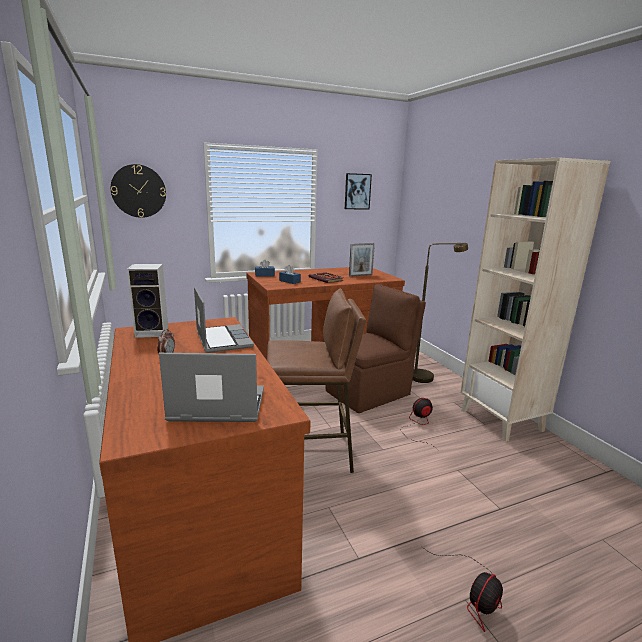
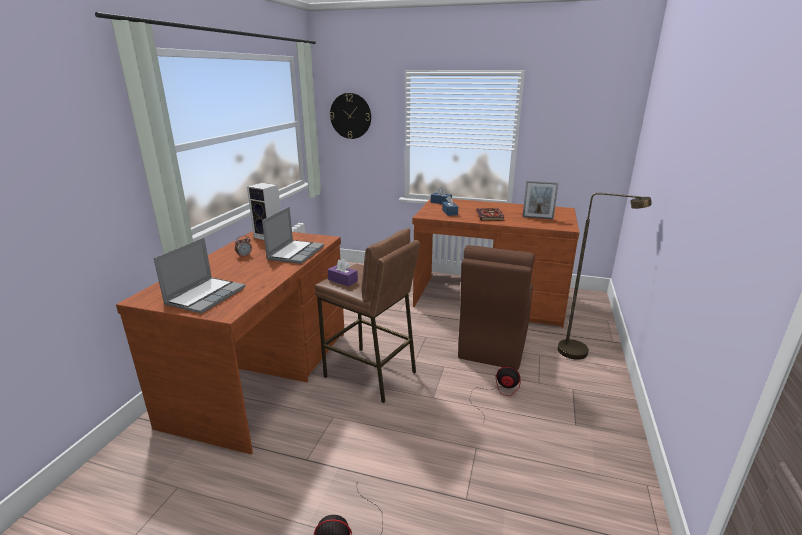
camera: 40 degrees right, 5 degrees up
(216, 406) = (206, 296): laptop -> laptop turned 75 degrees clockwise
(291, 356) = (343, 280): none -> purple tissue box
(357, 191) = (574, 117): picture -> none
(369, 392) = (492, 345): brown chair -> brown chair turned 105 degrees clockwise
(502, 420) = (605, 431): beige bookcase -> none

